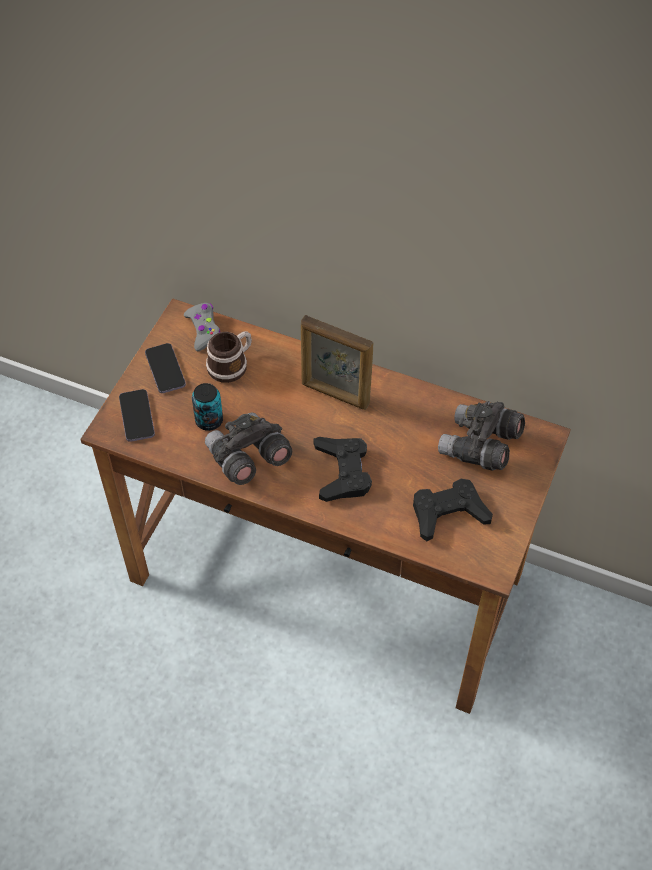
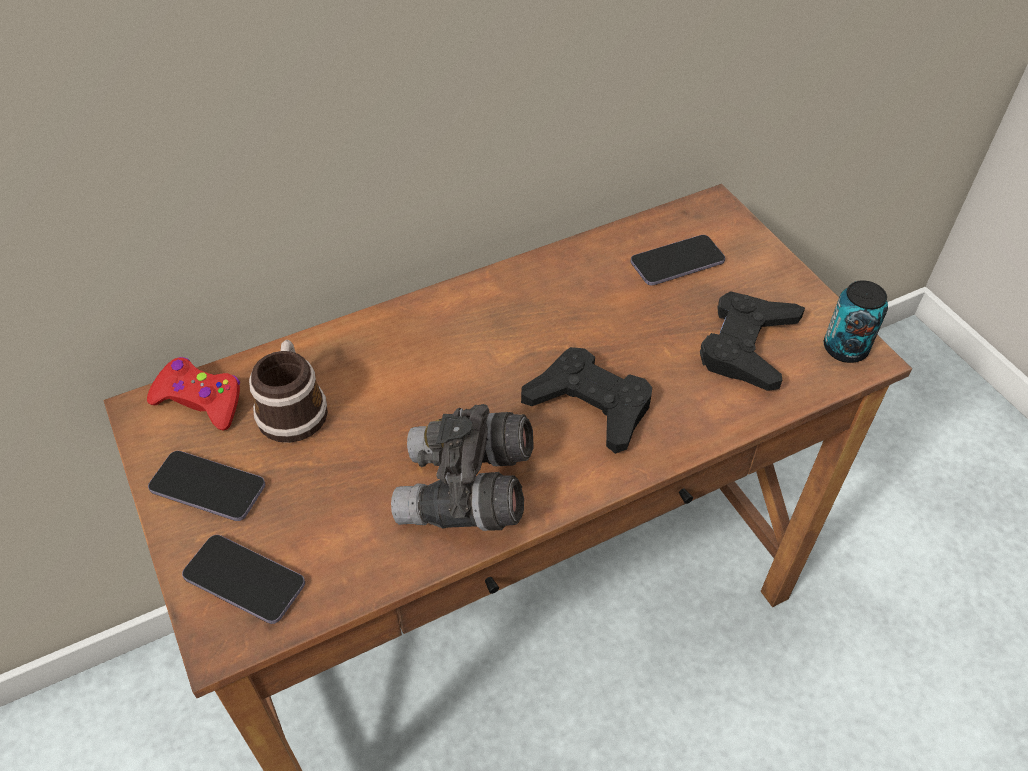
camera: 50 degrees left, 5 degrees down
(203, 330) = (200, 400): grey game controller -> red game controller
(209, 420) = (354, 494): can -> can (845, 348)
(335, 394) = (463, 336): picture frame -> none
(479, 447) = (677, 262): grey binoculars -> phone

